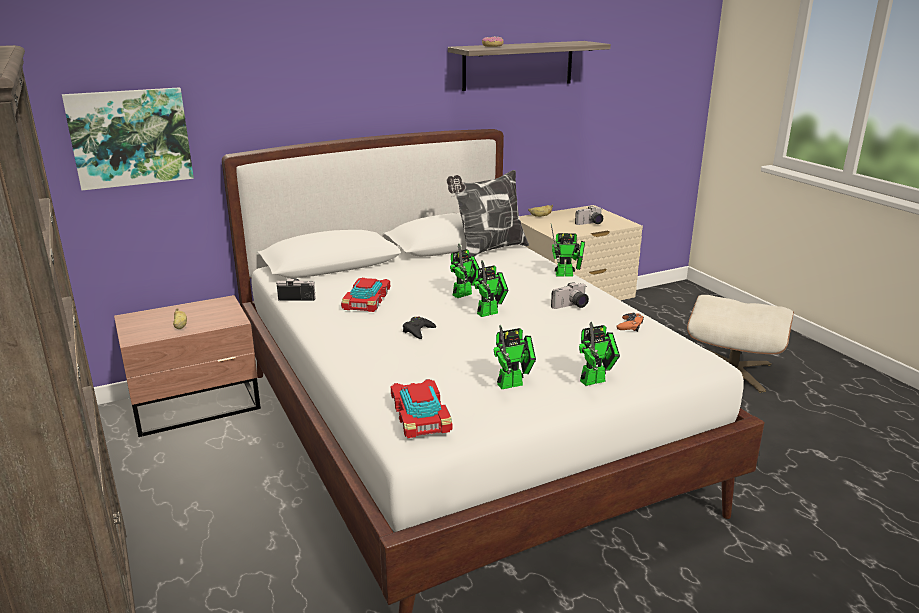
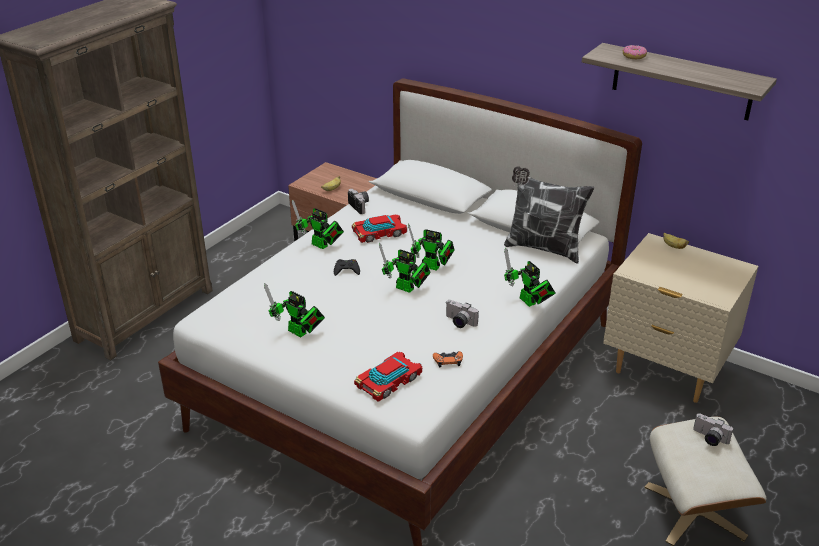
camera: 60 degrees right, 10 degrees up
(130, 137) = (349, 45): picture -> none
(421, 415) = (228, 310): toy car -> toy car (389, 381)
(590, 224) = (689, 279): camera -> camera (709, 438)
(596, 380) = (333, 366): toy robot -> toy robot (321, 246)

